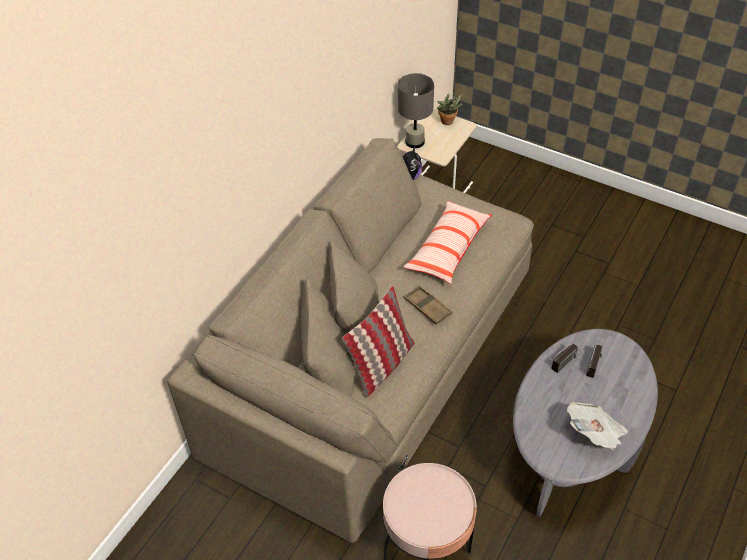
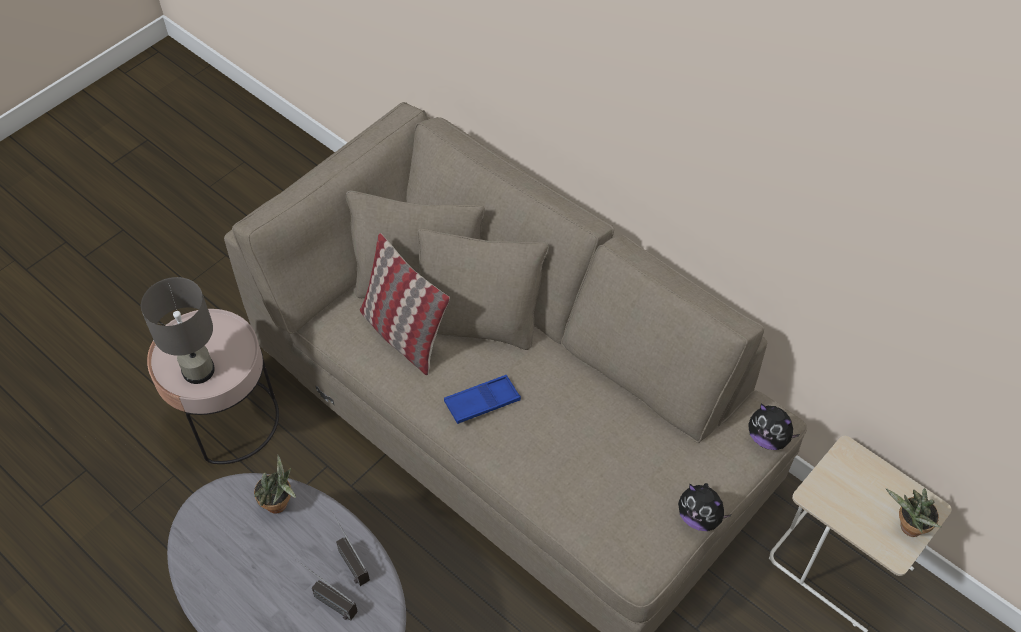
camera: 100 degrees right, 5 degrees up
(415, 142) = (855, 464): grey table lamp -> grey table lamp (198, 371)
(427, 307) = (482, 402): brown tray -> blue tray
(448, 249) = (589, 453): pillow -> none
(471, 200) = (699, 517): none -> plush toy
(536, 416) = (280, 504): none -> potted plant
(595, 434) = (227, 568): newspaper -> none

